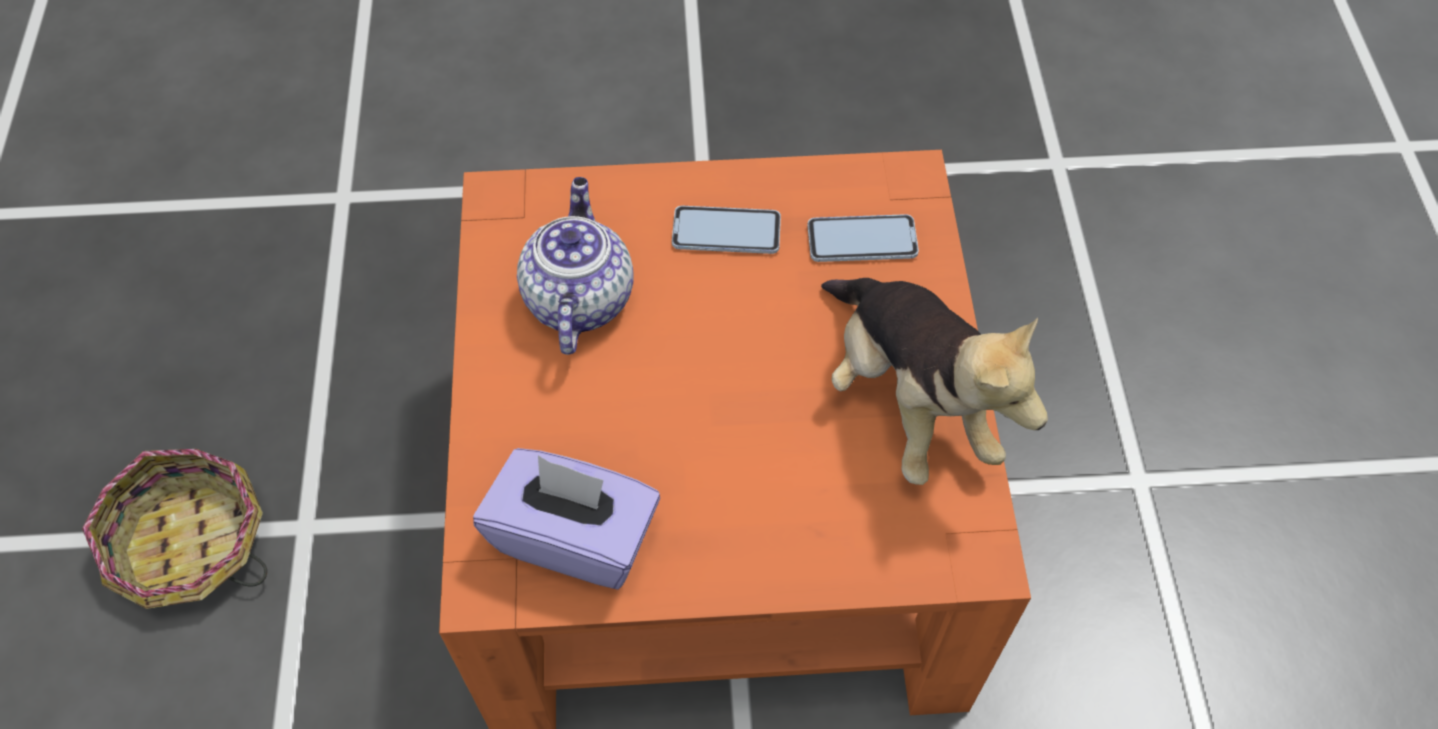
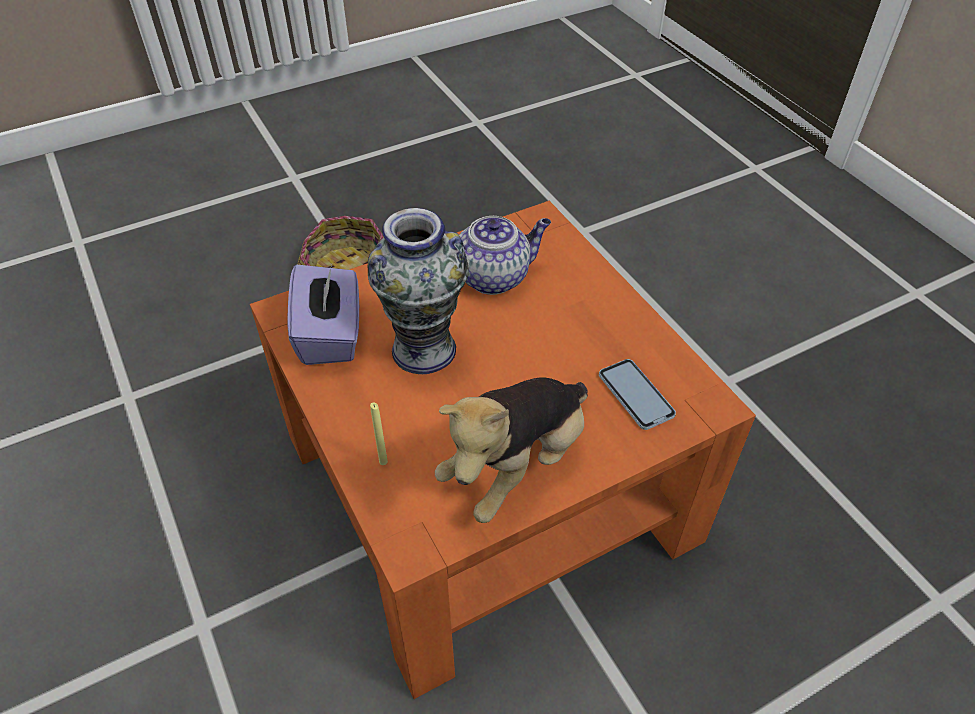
camera: 65 degrees right, 10 degrees down
(668, 430) = (424, 349): none -> vase
(726, 232) = (590, 324): phone -> none
(837, 545) = (383, 461): none -> yellow candle

